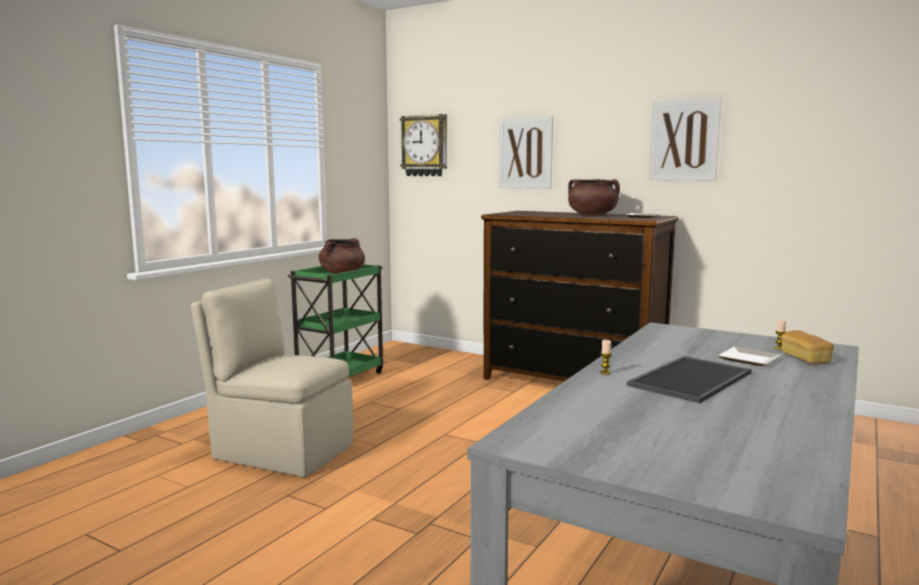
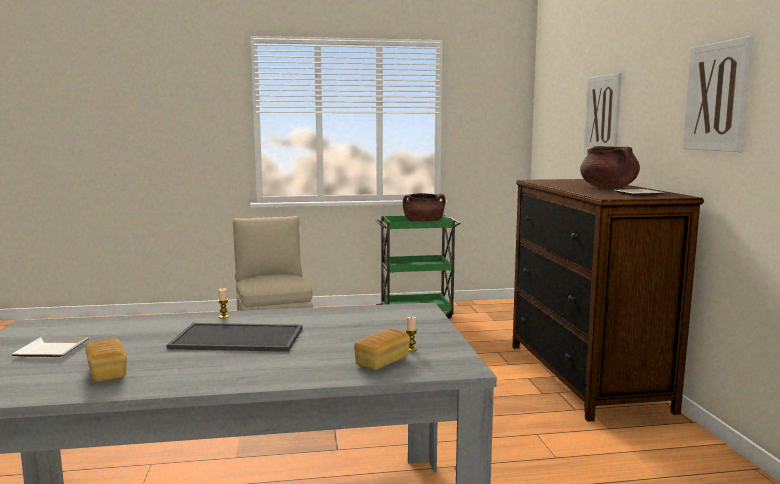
camera: 50 degrees right, 0 degrees up
(425, 146) = (549, 108): wall clock -> none
(751, 359) = (342, 346): plate -> plate (52, 351)
(763, 431) = (107, 373): none -> bread

